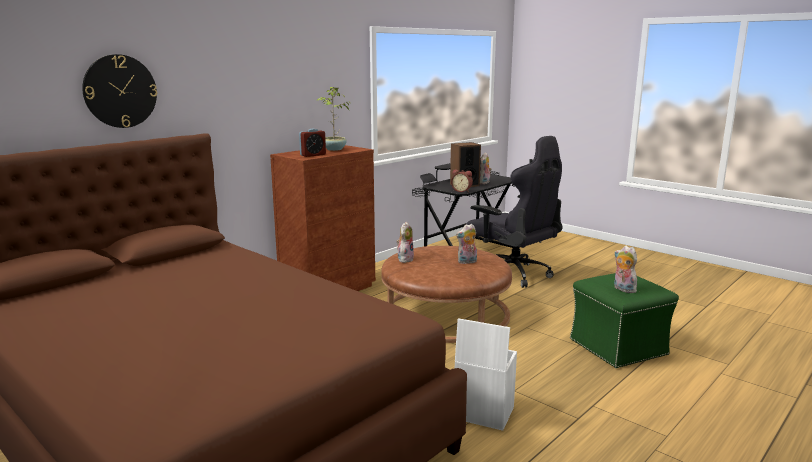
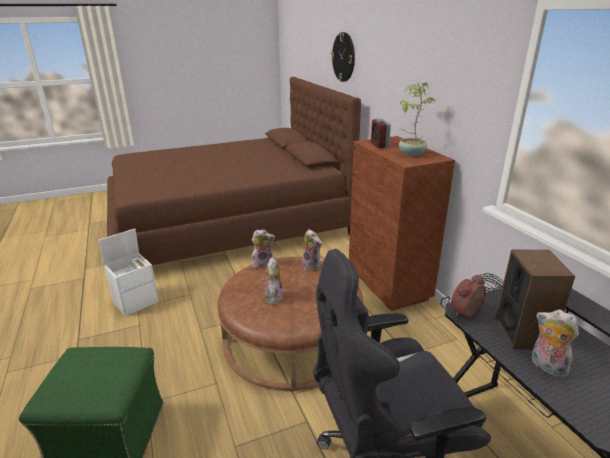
camera: 115 degrees right, 10 degrees up
(623, 289) = (83, 361): plush toy -> plush toy (263, 264)

